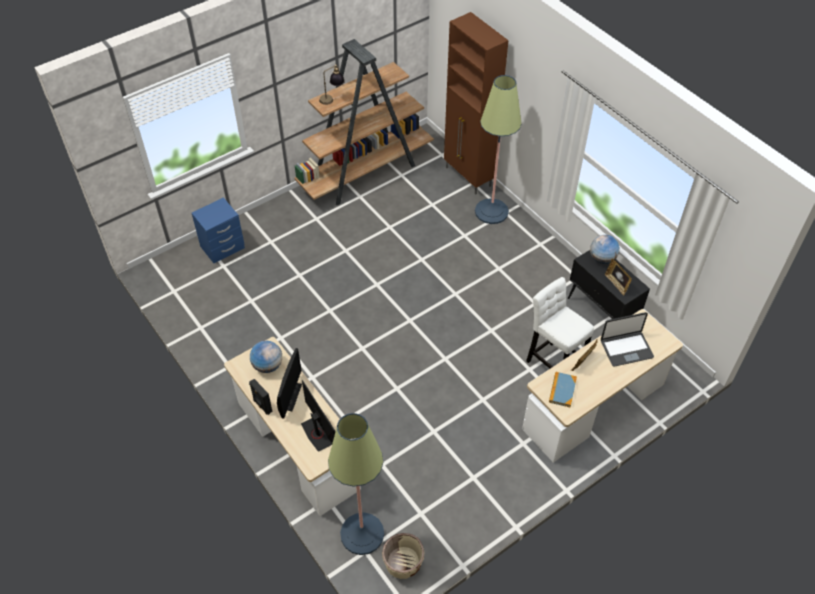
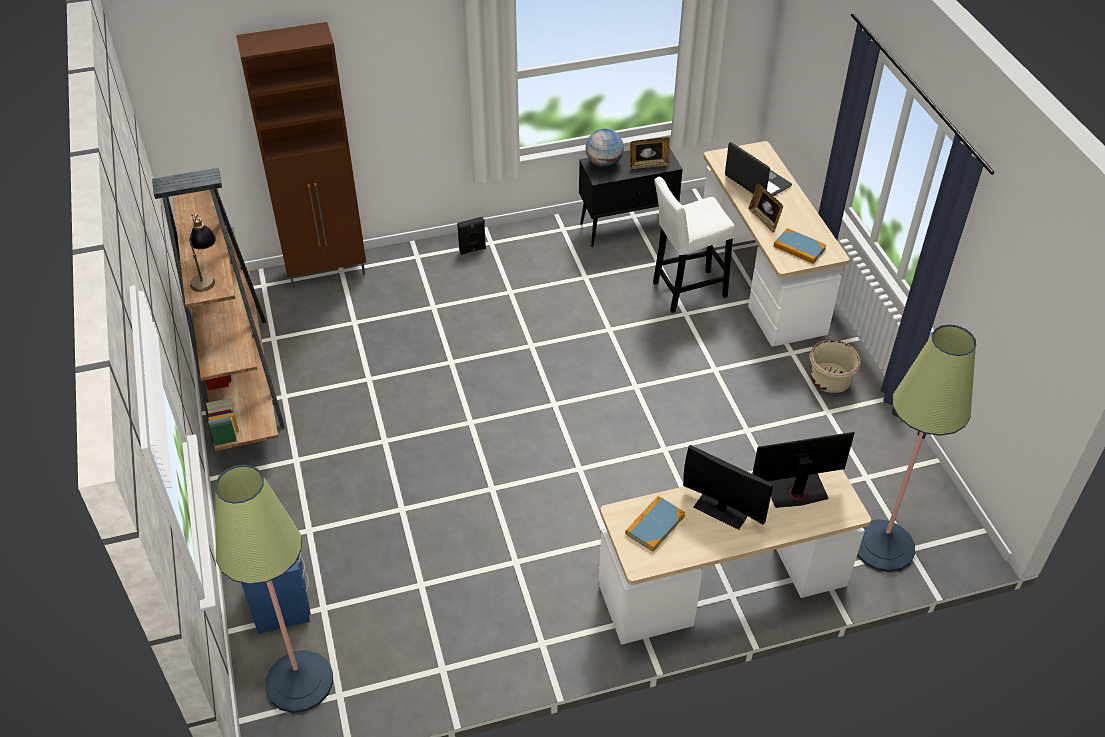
camera: 70 degrees left, 5 degrees down
(262, 406) = (728, 547): black speaker -> black speaker (472, 250)
(267, 365) = (655, 525): globe -> book
(403, 563) = (934, 514): beige planter -> beige planter (830, 380)
(491, 211) = (407, 268): floor lamp -> floor lamp (299, 682)
(626, 348) = (757, 182): laptop -> laptop turned 45 degrees counterclockwise

